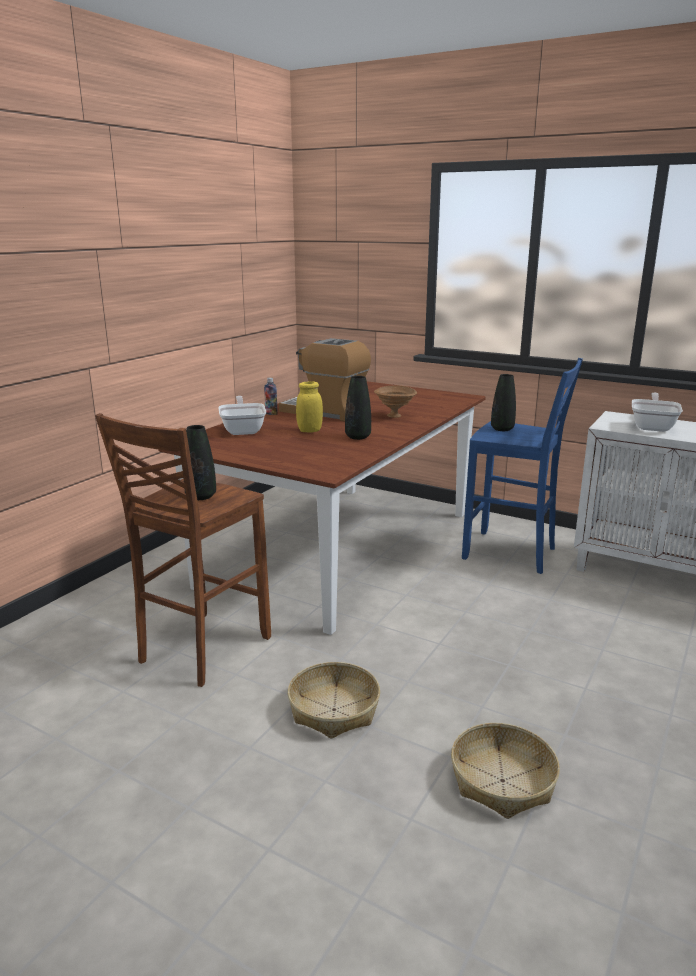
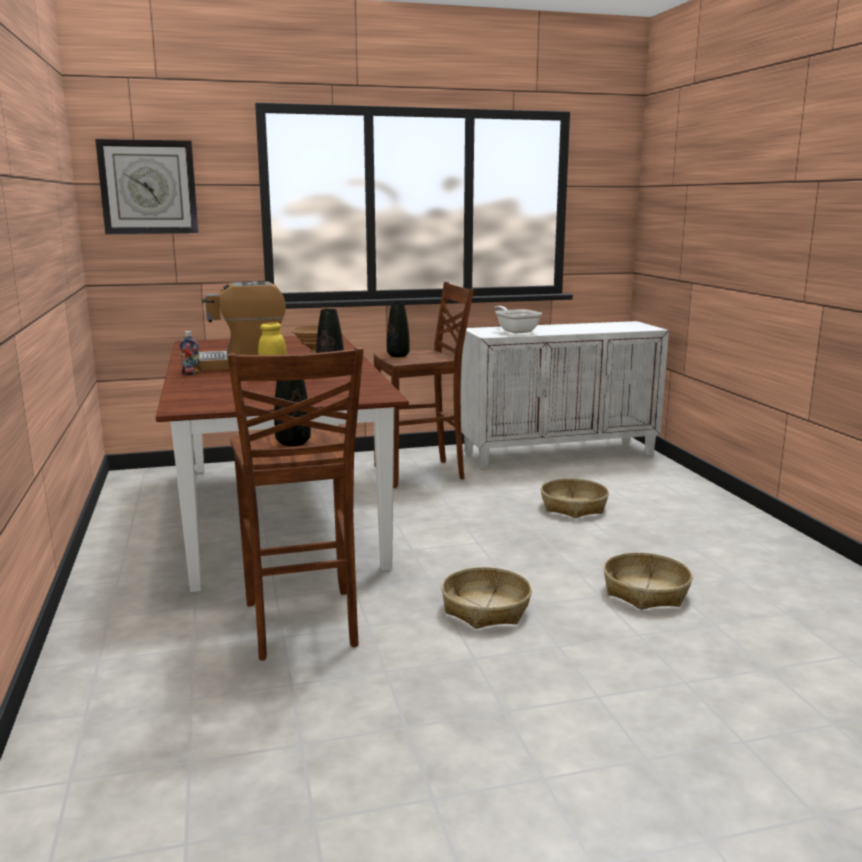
camera: 45 degrees left, 5 degrees down
(243, 430) = (206, 388): frying pan -> none
(342, 244) = (148, 187): none -> wall clock
(511, 553) = (422, 473): blue stool -> brown stool
(600, 649) = (574, 507): none -> basket

